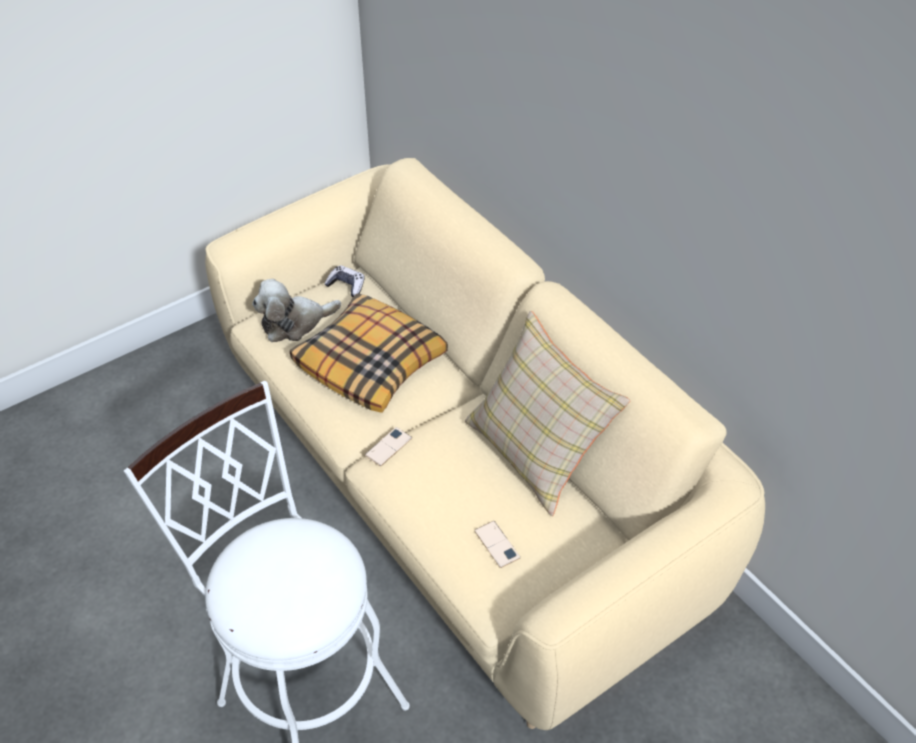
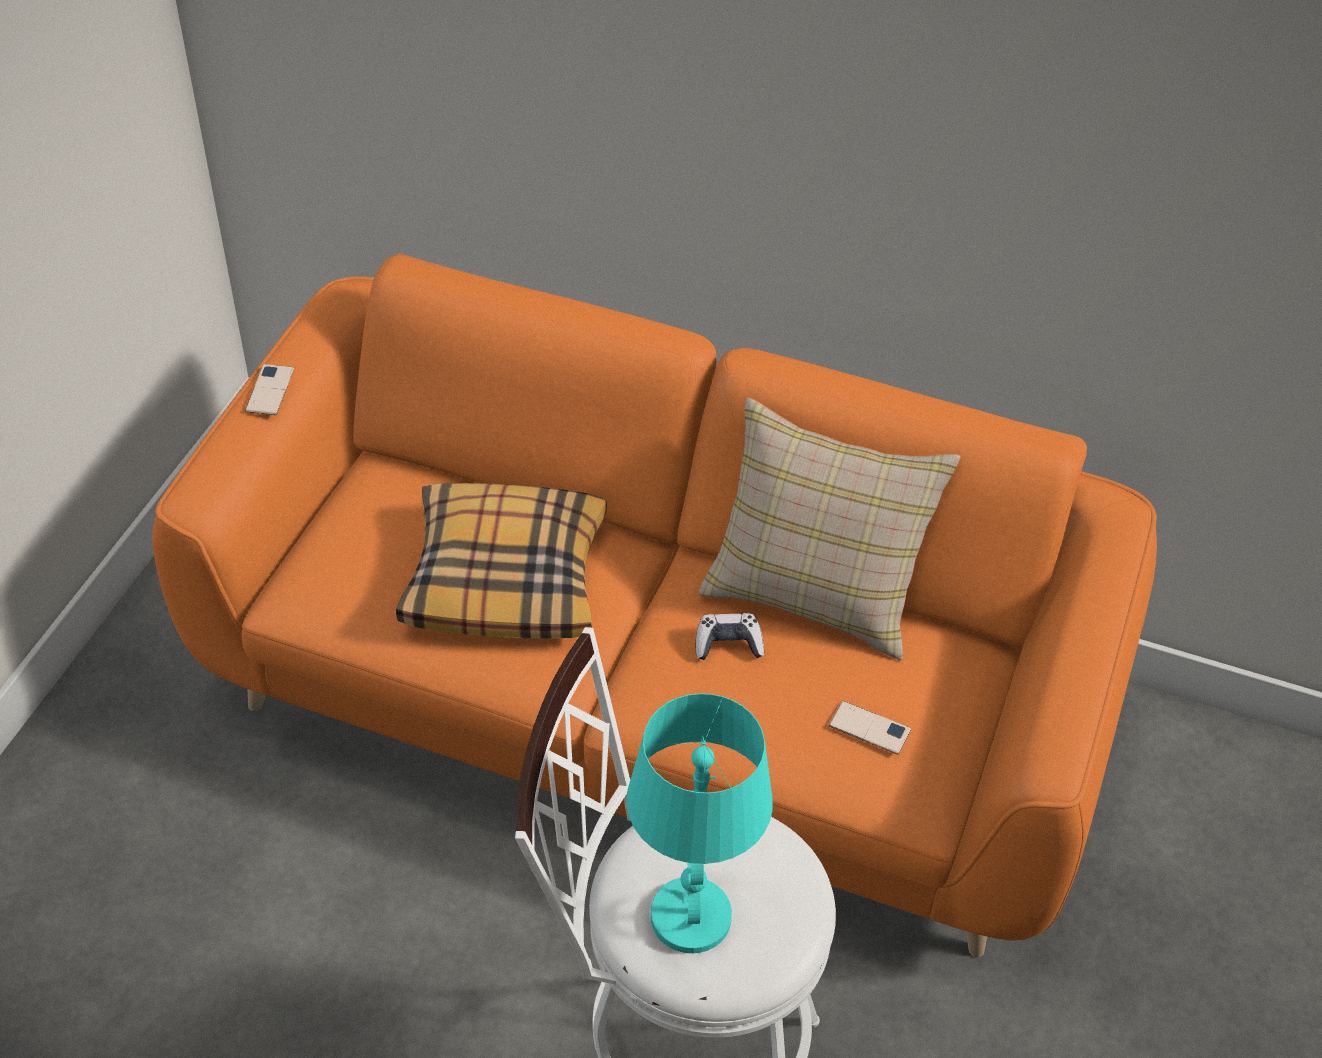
camera: 35 degrees left, 0 degrees up
(260, 582) = (690, 916): none -> turquoise table lamp
(294, 323) = (346, 572): plush toy -> none
(346, 286) = (376, 486): game controller -> game controller (728, 644)
(388, 447) = (627, 677): phone -> phone (270, 390)
(458, 486) = (654, 706): beige sofa -> orange sofa

